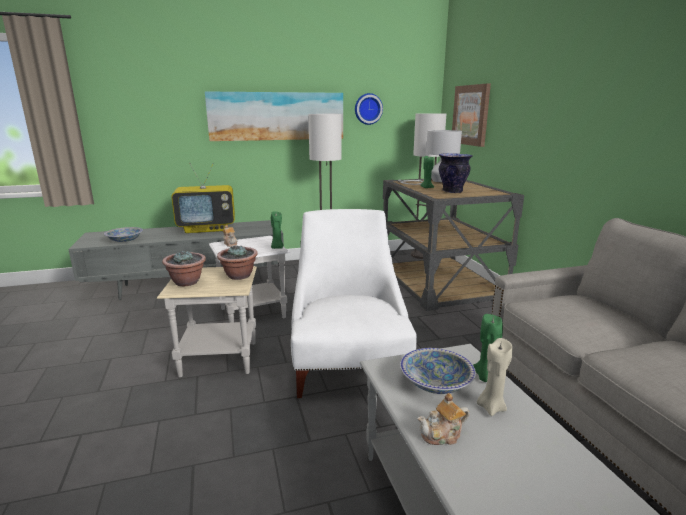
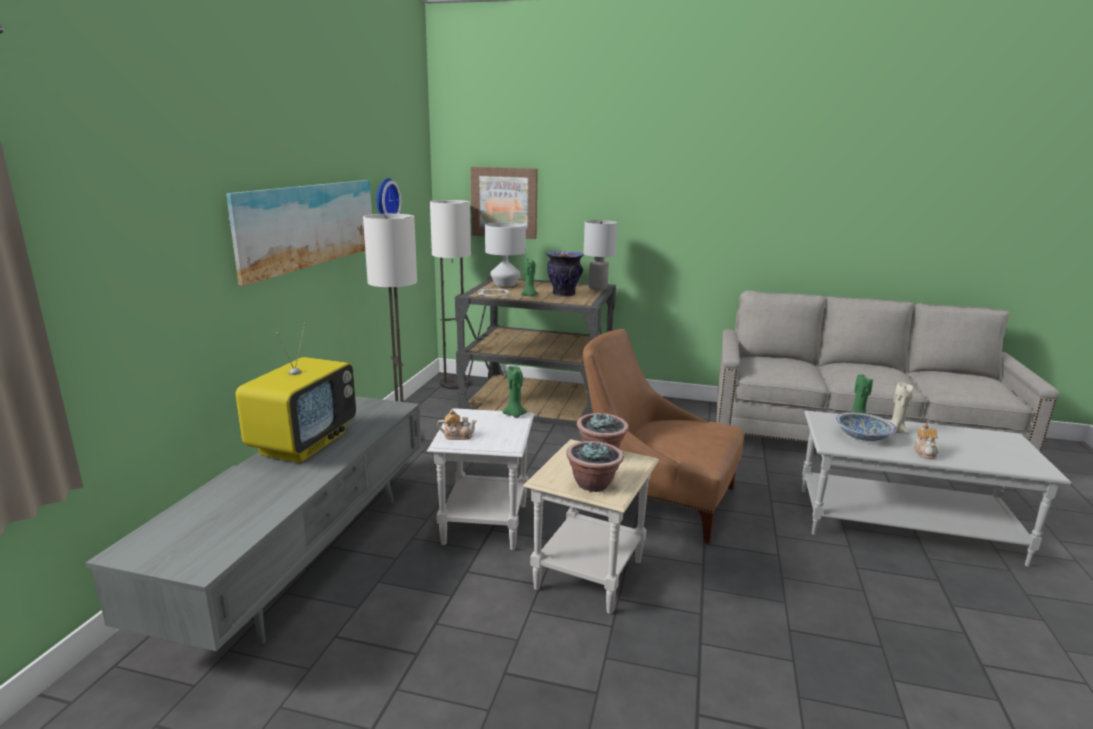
camera: 60 degrees left, 0 degrees up
(125, 240) = (251, 520): bowl -> none
(348, 360) = (656, 497): white armchair -> brown armchair
(492, 194) = (598, 289): none -> grey table lamp

